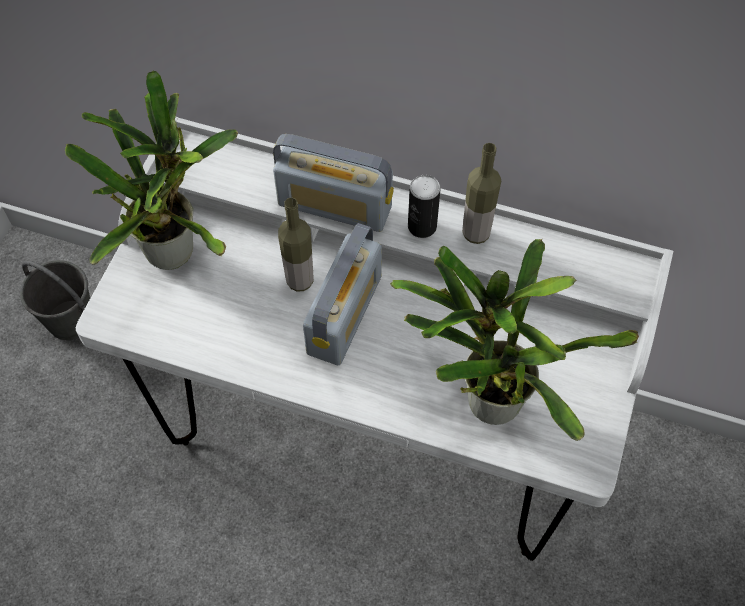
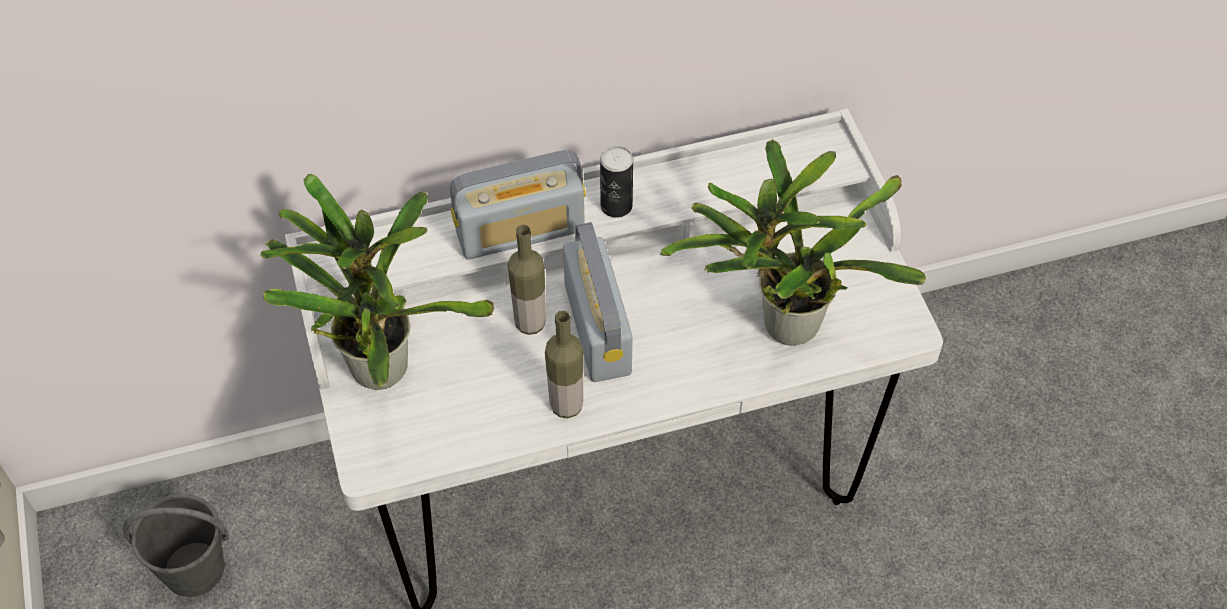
camera: 35 degrees left, 5 degrees down
(476, 233) = (669, 185): bottle -> bottle (566, 406)

